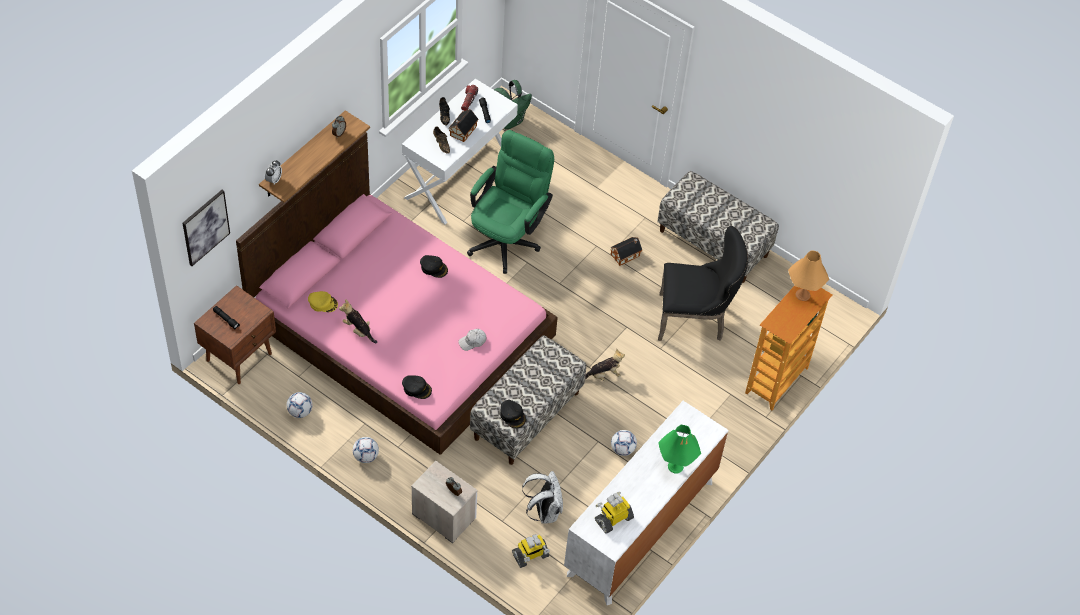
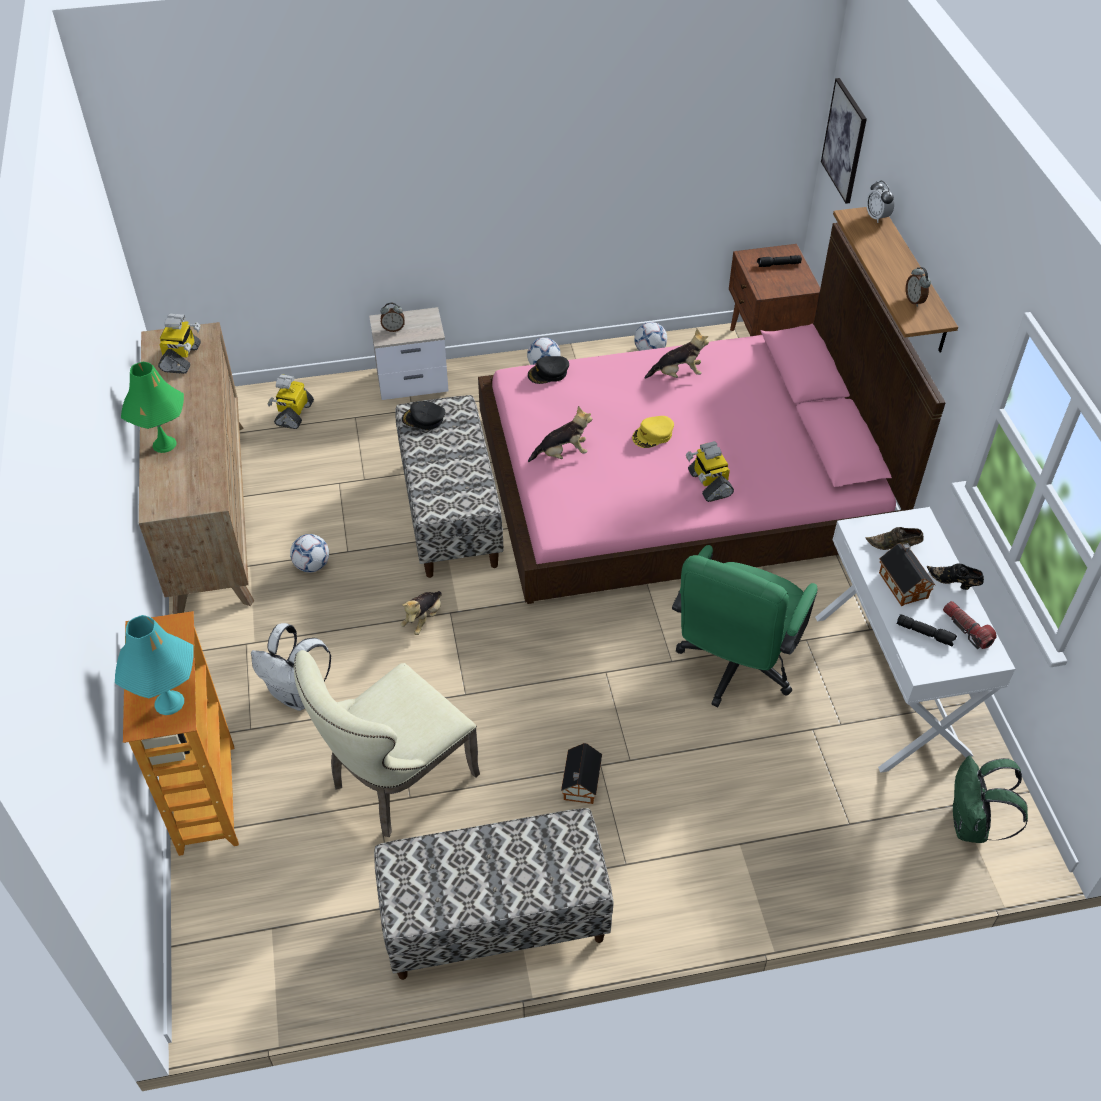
camera: 135 degrees right, 5 degrees down
(323, 303) = (745, 367): yellow cap -> yellow cap (653, 435)
(434, 268) = (708, 483): black cap -> toy robot
(472, 342) = (562, 454): white cap -> plush toy
(507, 238) = (733, 668): green office chair -> green office chair turned 45 degrees clockwise
(544, 511) = (325, 453): white backpack -> white backpack (297, 694)
(640, 528) = (209, 514): white dresser -> brown dresser
(695, 319) = (396, 782): black chair -> beige chair
(802, 294) = (169, 702): orange table lamp -> turquoise table lamp

